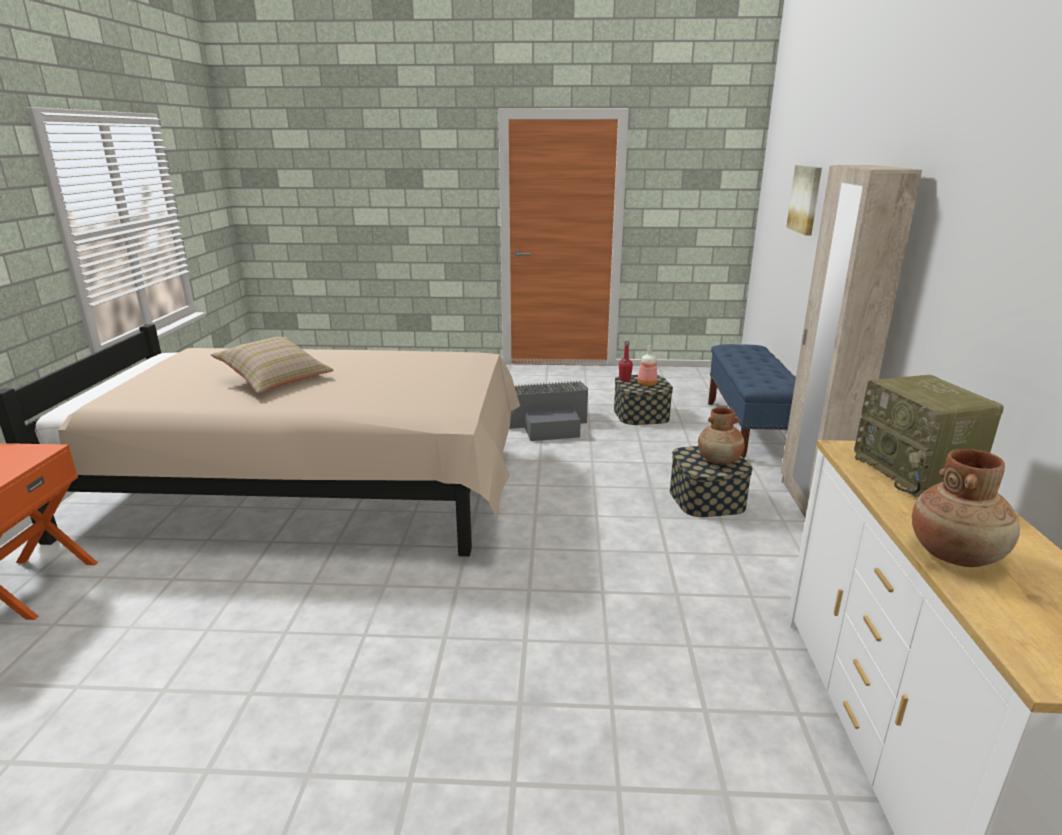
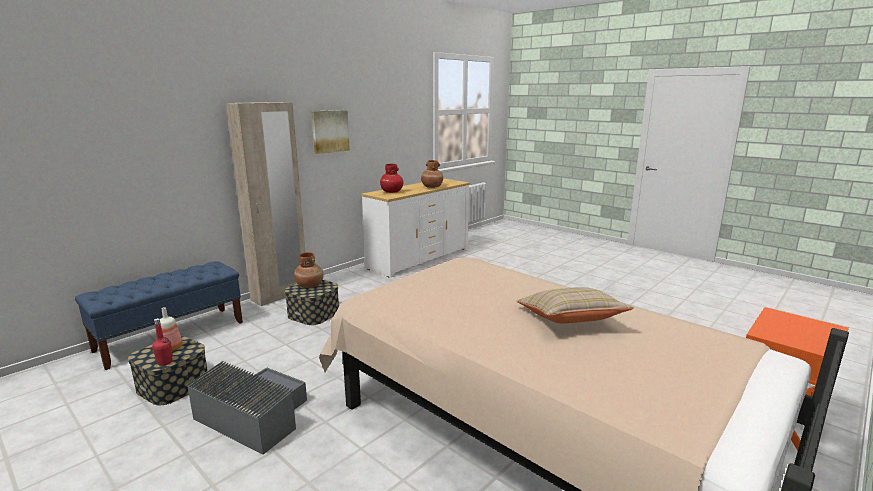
camera: 140 degrees left, 5 degrees down
(806, 199) = (83, 142): picture -> picture (330, 131)
(915, 473) = (392, 192): radio -> red vase

